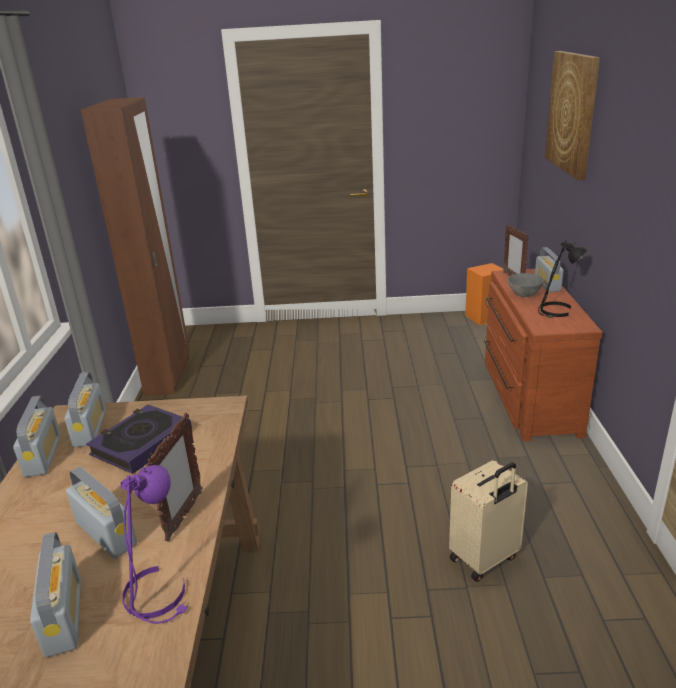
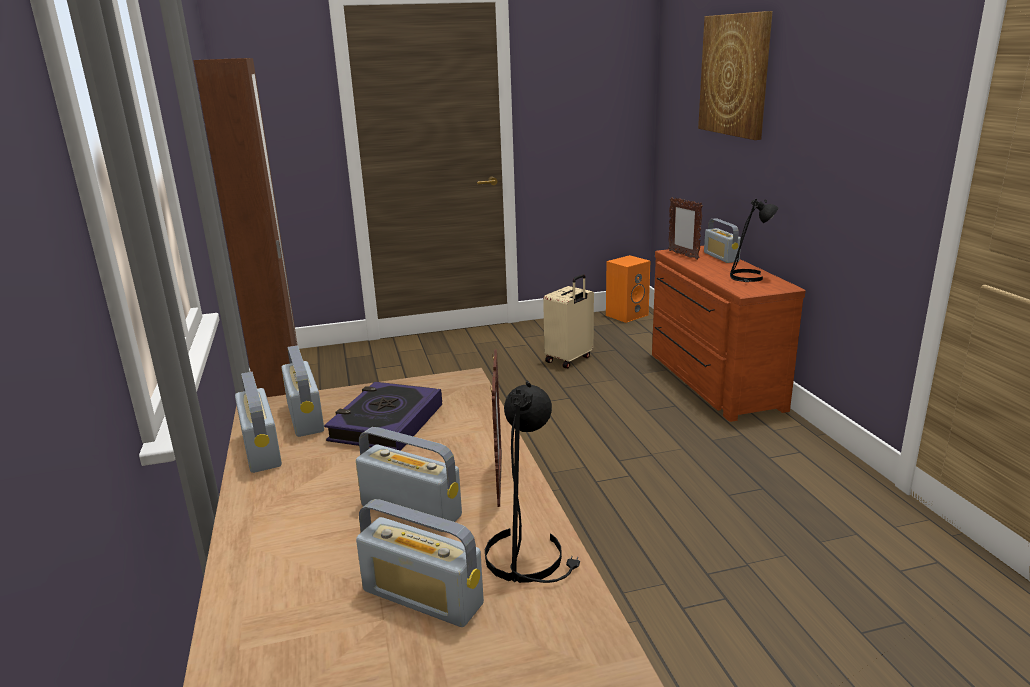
camera: 15 degrees left, 5 degrees down
(64, 616) = (422, 597): radio -> radio turned 150 degrees clockwise
(158, 594) = (529, 557): purple table lamp -> black table lamp
(485, 559) = (751, 535): beige suitcase -> beige suitcase (569, 359)
(524, 295) = (705, 267): grey bowl -> none

